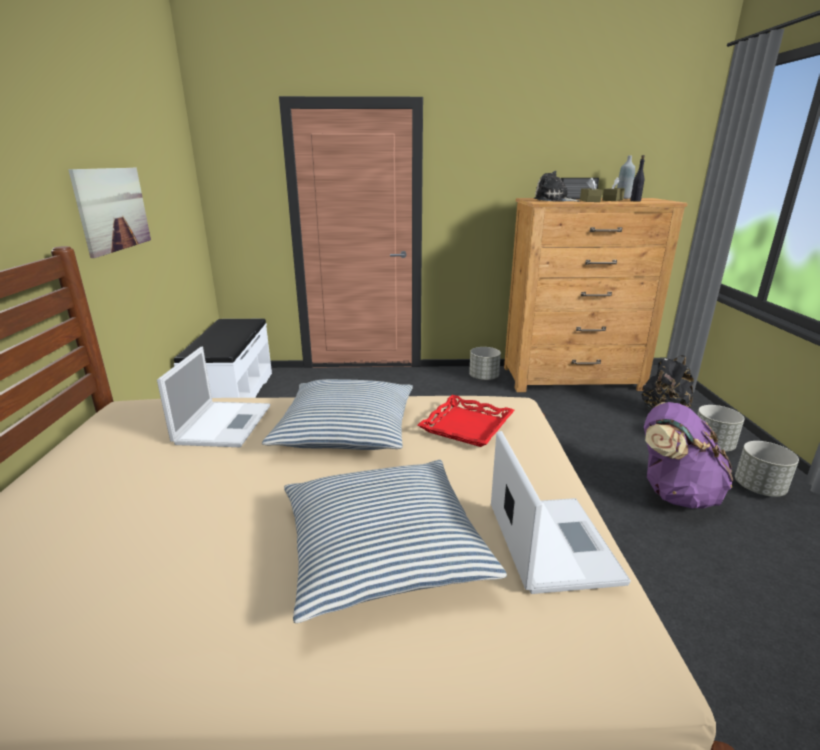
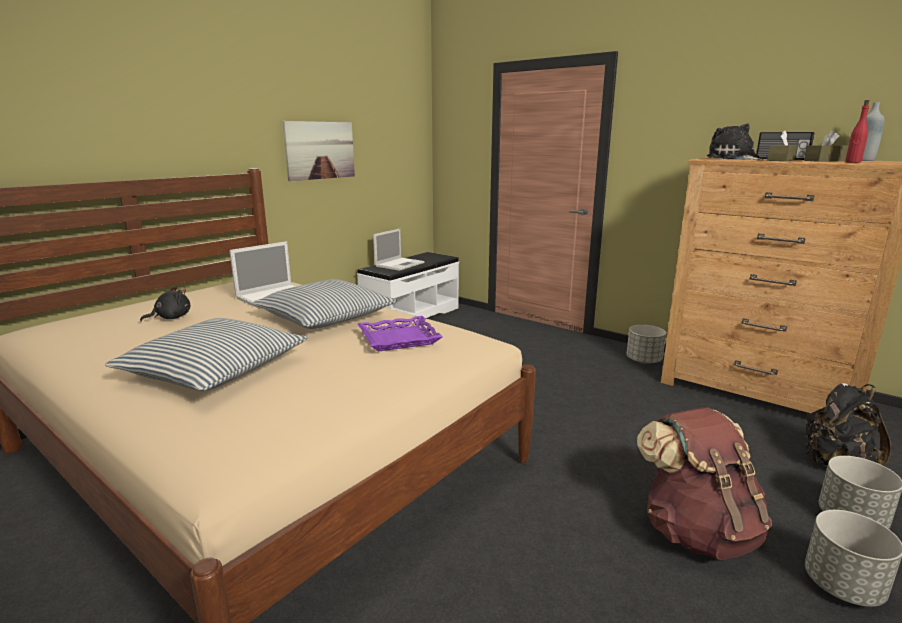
camera: 40 degrees right, 5 degrees down
(138, 509) = (171, 318): none -> black plush toy
(466, 426) = (399, 338): red tray -> purple tray
(550, 541) = (294, 406): laptop -> laptop (400, 264)
(635, 201) = (853, 162): black bottle -> red bottle
(674, 493) = (696, 531): purple backpack -> brown backpack

